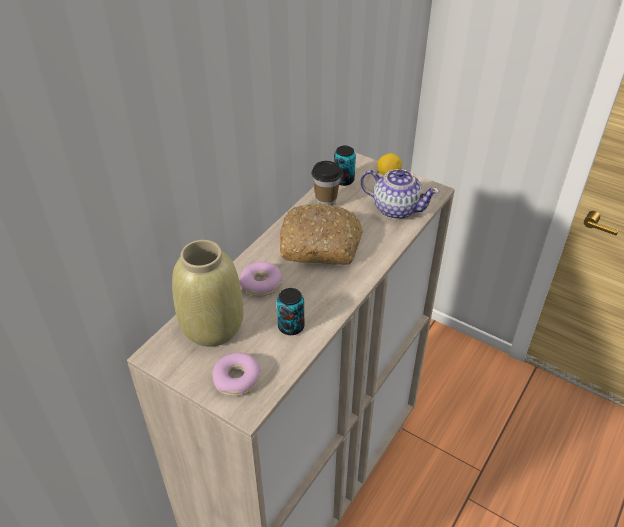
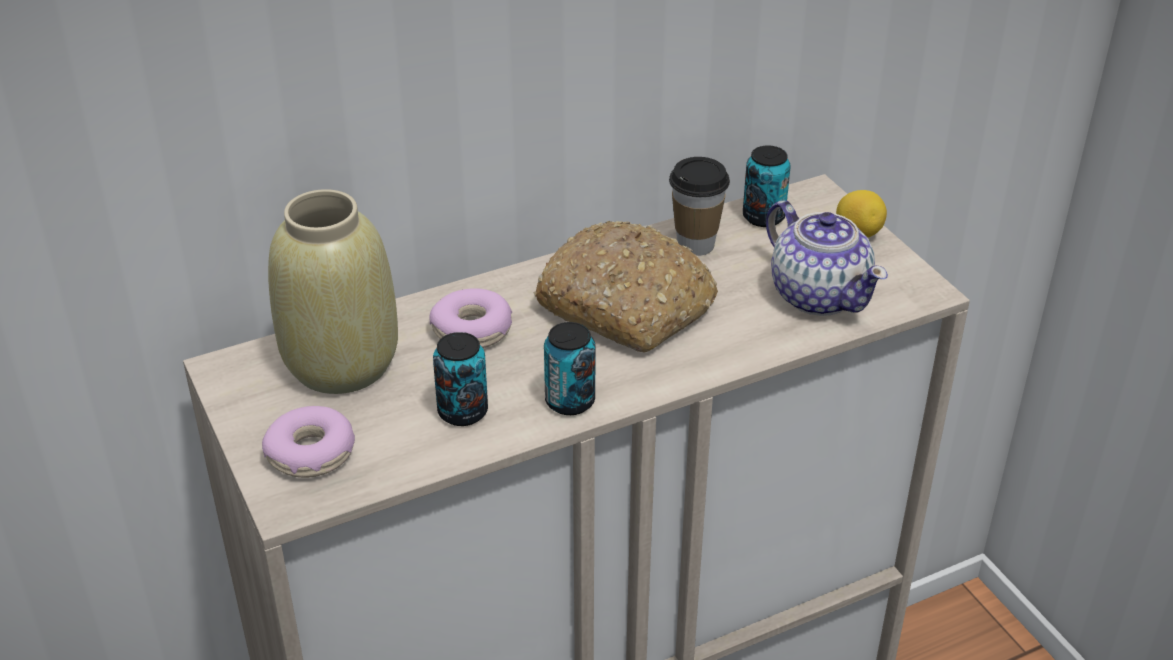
camera: 30 degrees right, 5 degrees down
(334, 301) = (570, 401): none -> can

